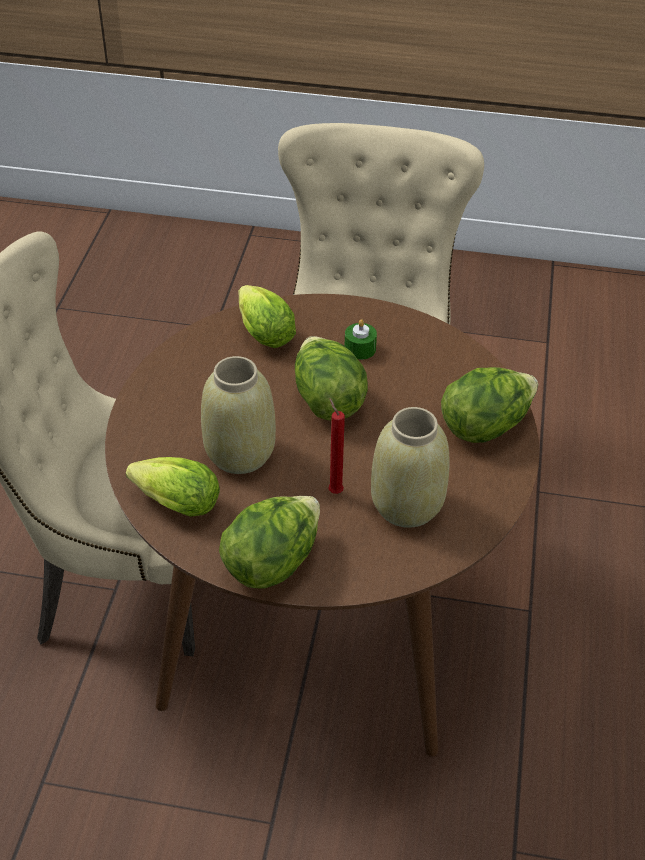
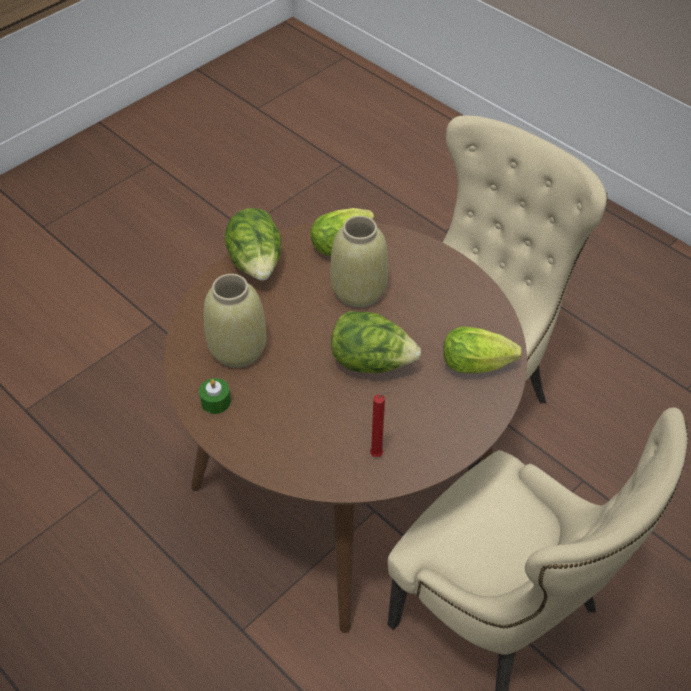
camera: 125 degrees right, 5 degrees up
(334, 490) = (284, 320): red candle -> red candle (378, 454)
(360, 349) = (413, 414): green candle -> green candle (216, 401)
(485, 426) = (265, 440): lettuce -> none

